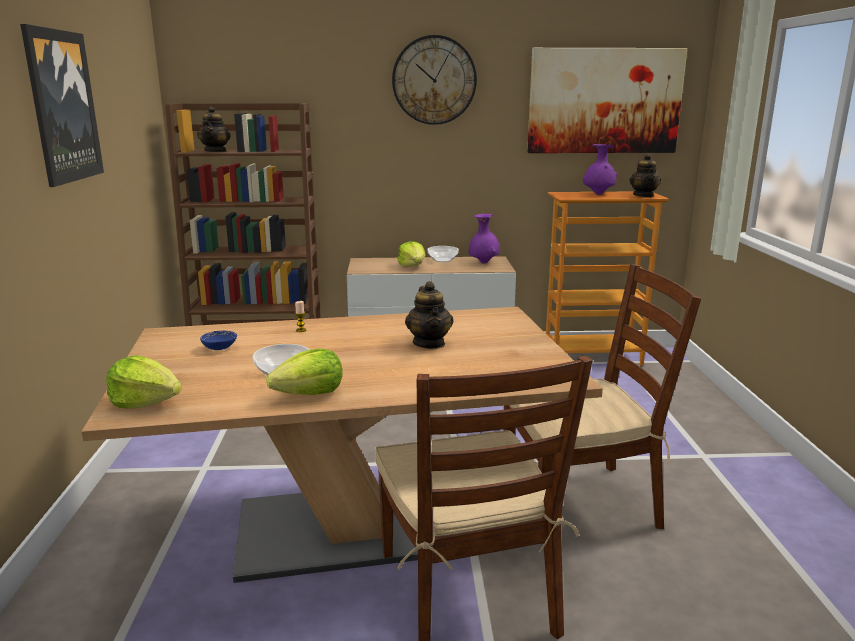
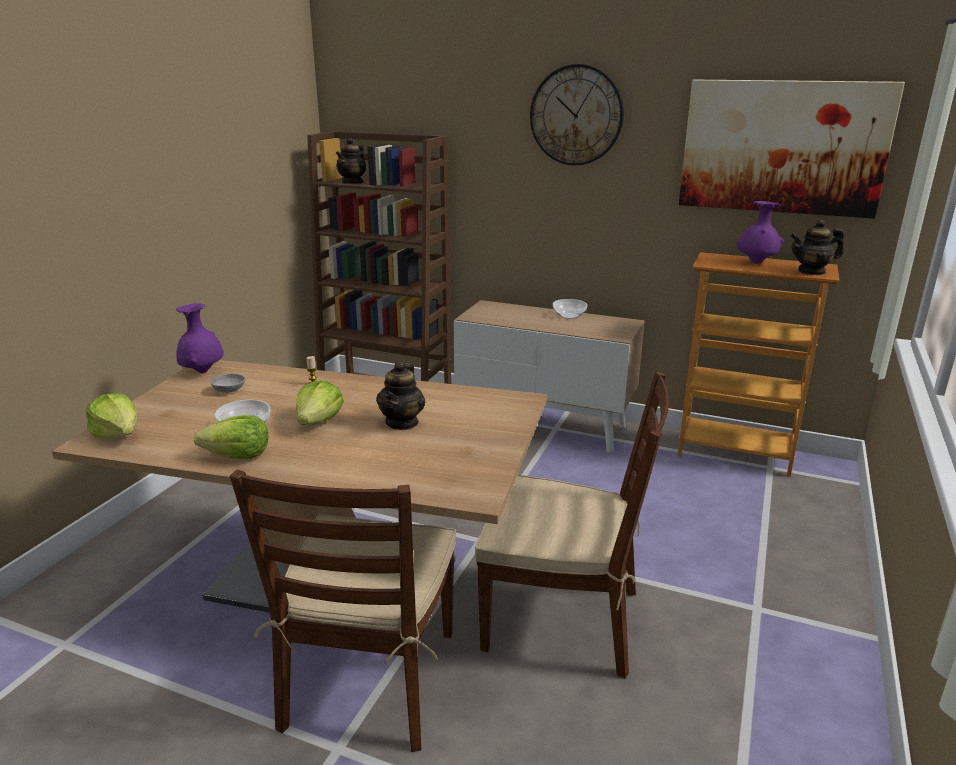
camera: 25 degrees right, 5 degrees up
(62, 106) = (163, 151): picture -> none
(219, 348) = (229, 390): blue bowl -> grey bowl
(412, 266) = (528, 319): lettuce -> lettuce (319, 421)
(483, 263) = (608, 326): purple vase -> purple vase (202, 372)
(643, 195) = (812, 271): teapot -> teapot turned 60 degrees clockwise

